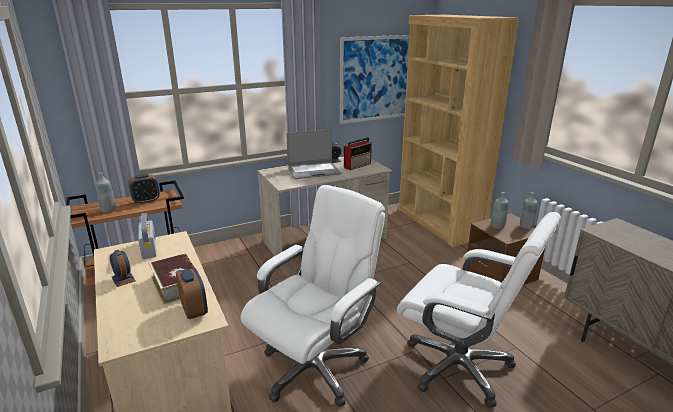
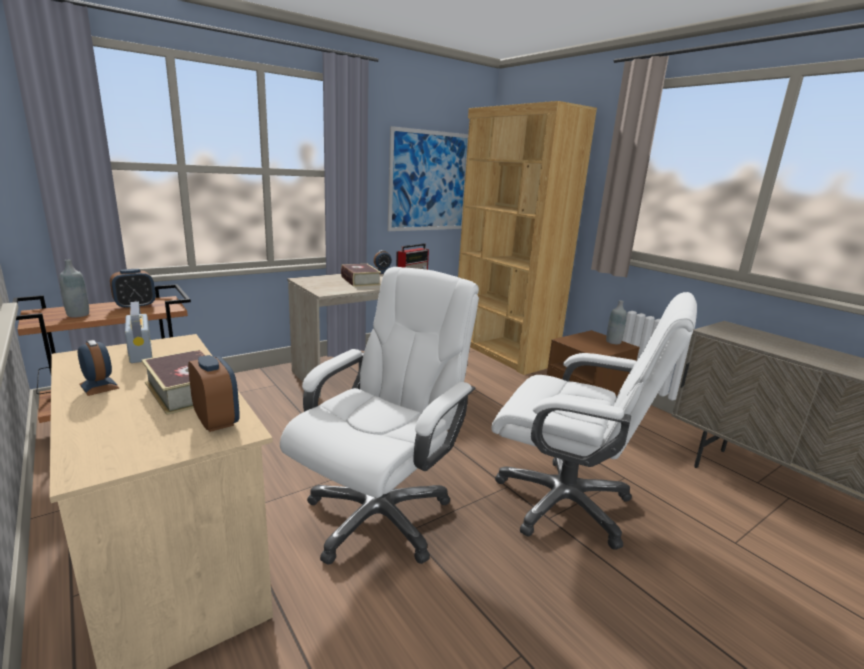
camera: 10 degrees left, 5 degrees down
(314, 171) = (360, 281): laptop -> book
(497, 226) = (582, 342): grey bottle -> none

